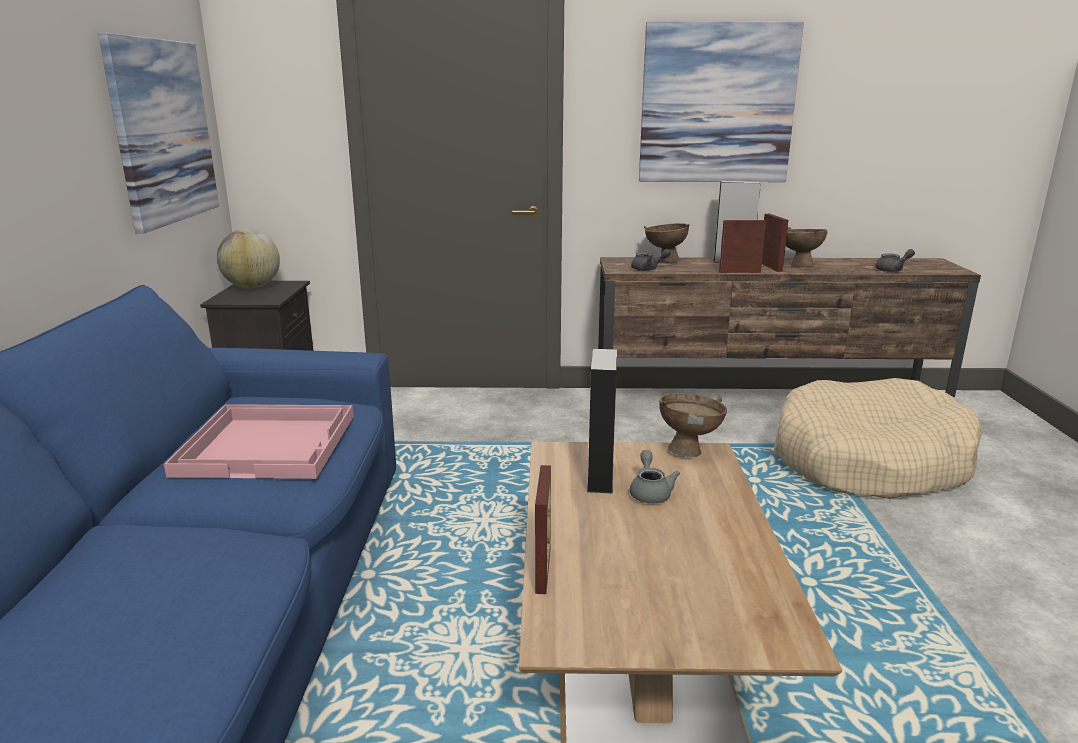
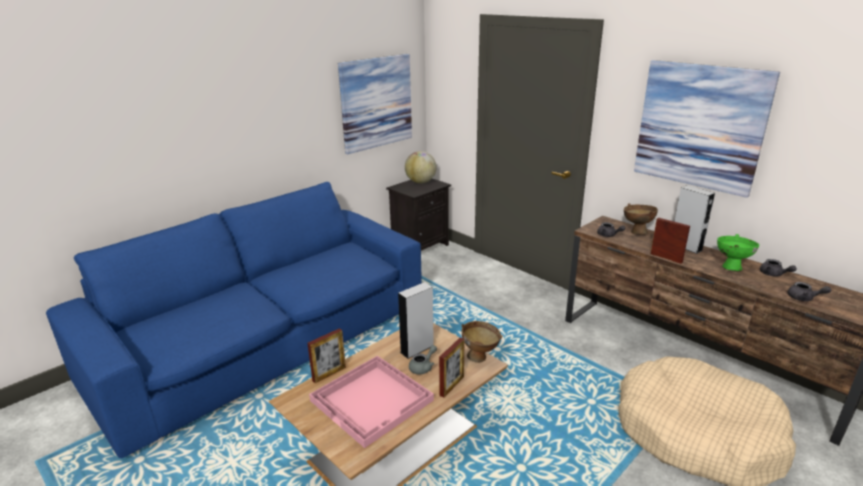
camera: 45 degrees right, 5 degrees up
(269, 444) = (321, 272): pink tray -> pink tray (373, 400)
(770, 267) = (702, 261): picture frame -> picture frame (452, 386)
(798, 264) = (731, 266): brown bowl -> green bowl
(837, 262) = (773, 274): none -> grey teapot

